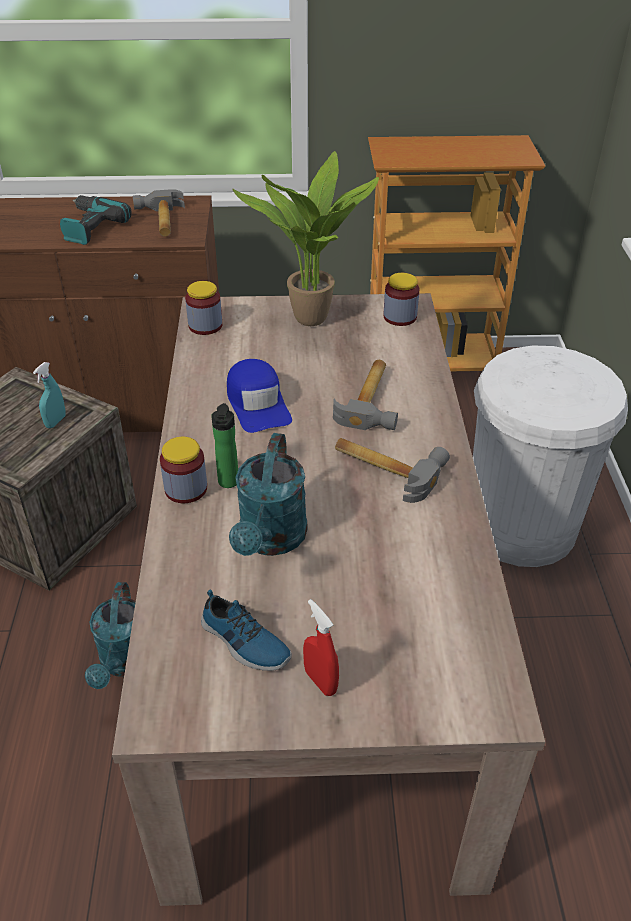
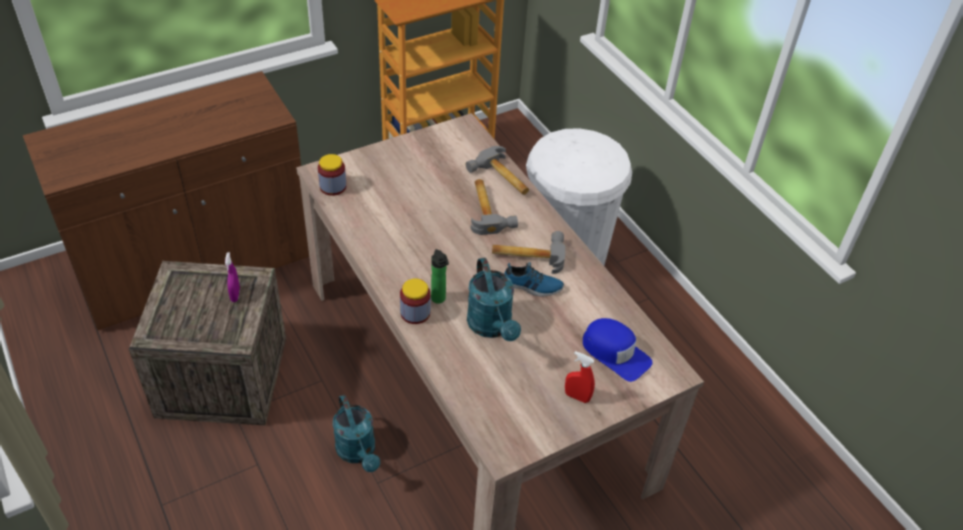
camera: 30 degrees left, 5 degrees up
(55, 421) = (235, 295): turquoise spray bottle -> purple spray bottle
(89, 227) = (188, 128): power drill -> none
(160, 221) = (242, 107): hammer -> hammer (501, 178)
(244, 642) = (521, 392): shoe -> shoe (532, 286)
(257, 403) = (416, 236): blue cap -> blue cap (615, 353)
(314, 322) = (408, 160): potted plant -> none
(400, 317) = (464, 139): jar -> none

